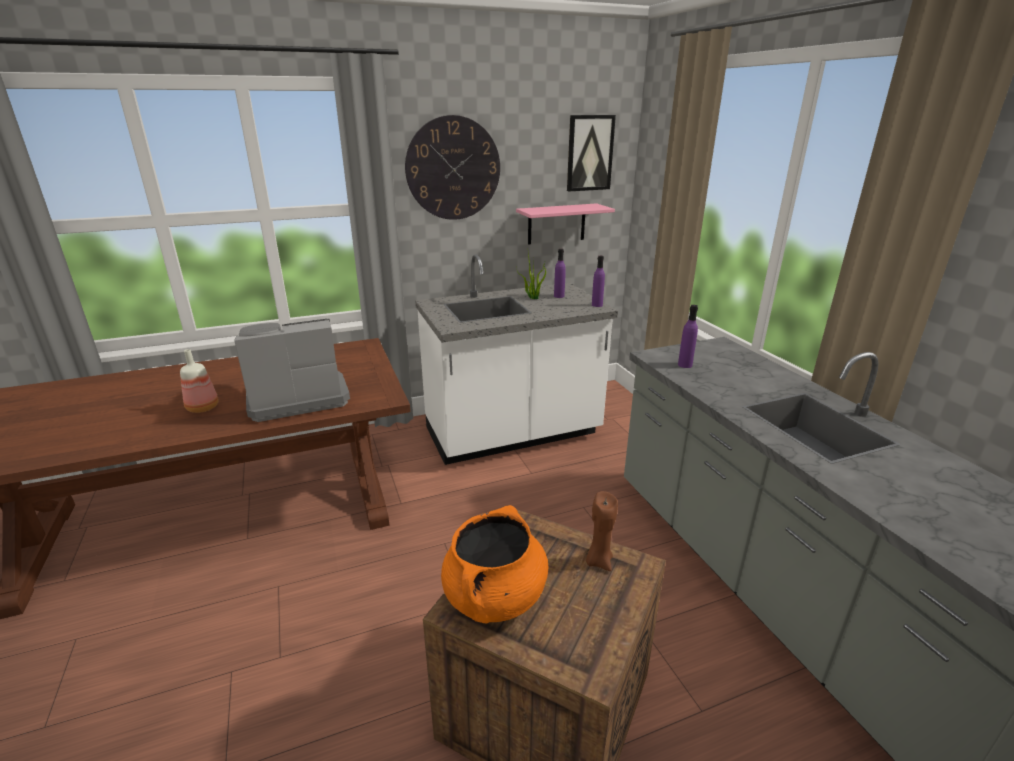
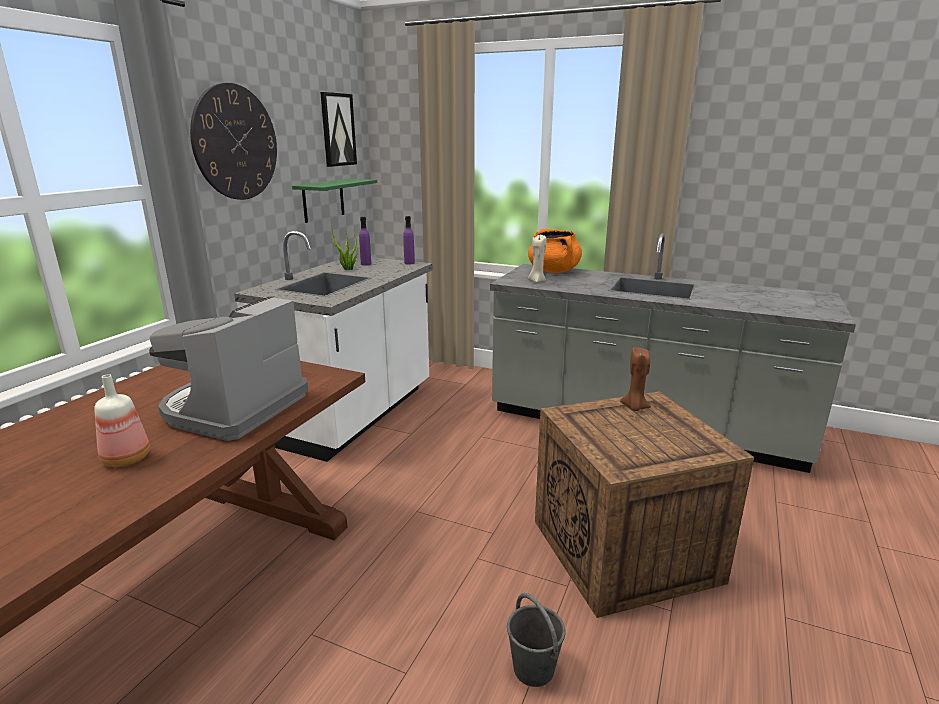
camera: 45 degrees left, 5 degrees down
(338, 731) = (534, 669): none -> grey bucket
(495, 597) = (623, 451): orange cooking pot -> orange cooking pot (554, 271)
(556, 224) = (323, 200): pink shelf -> green shelf
(685, 365) = (536, 281): purple bottle -> beige candle

